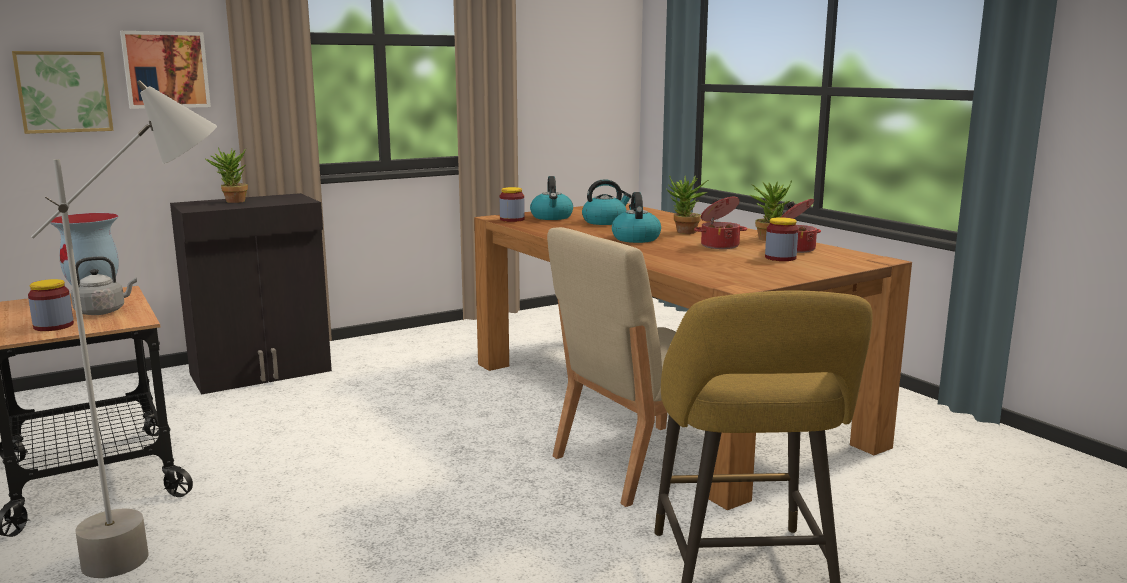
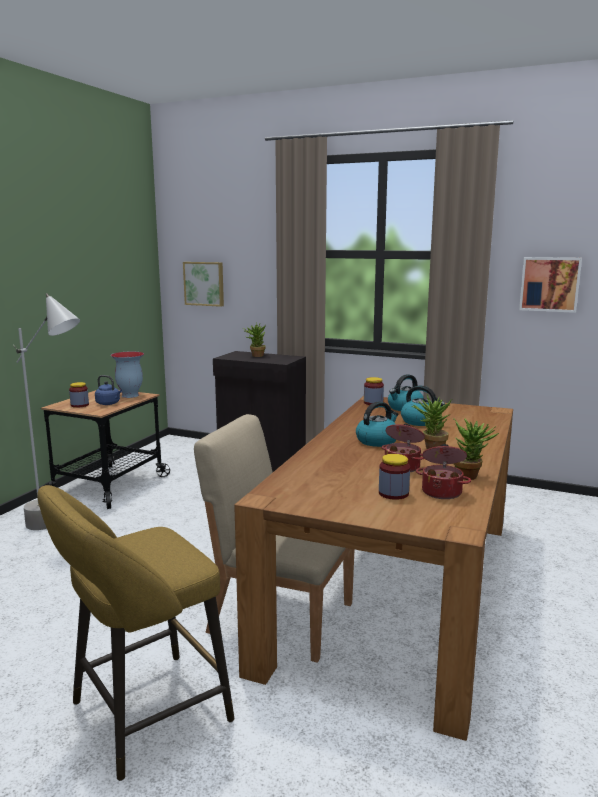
camera: 55 degrees right, 0 degrees up
(103, 312) = (109, 403): grey kettle -> blue kettle
(165, 70) = (250, 273): picture -> picture (550, 284)

